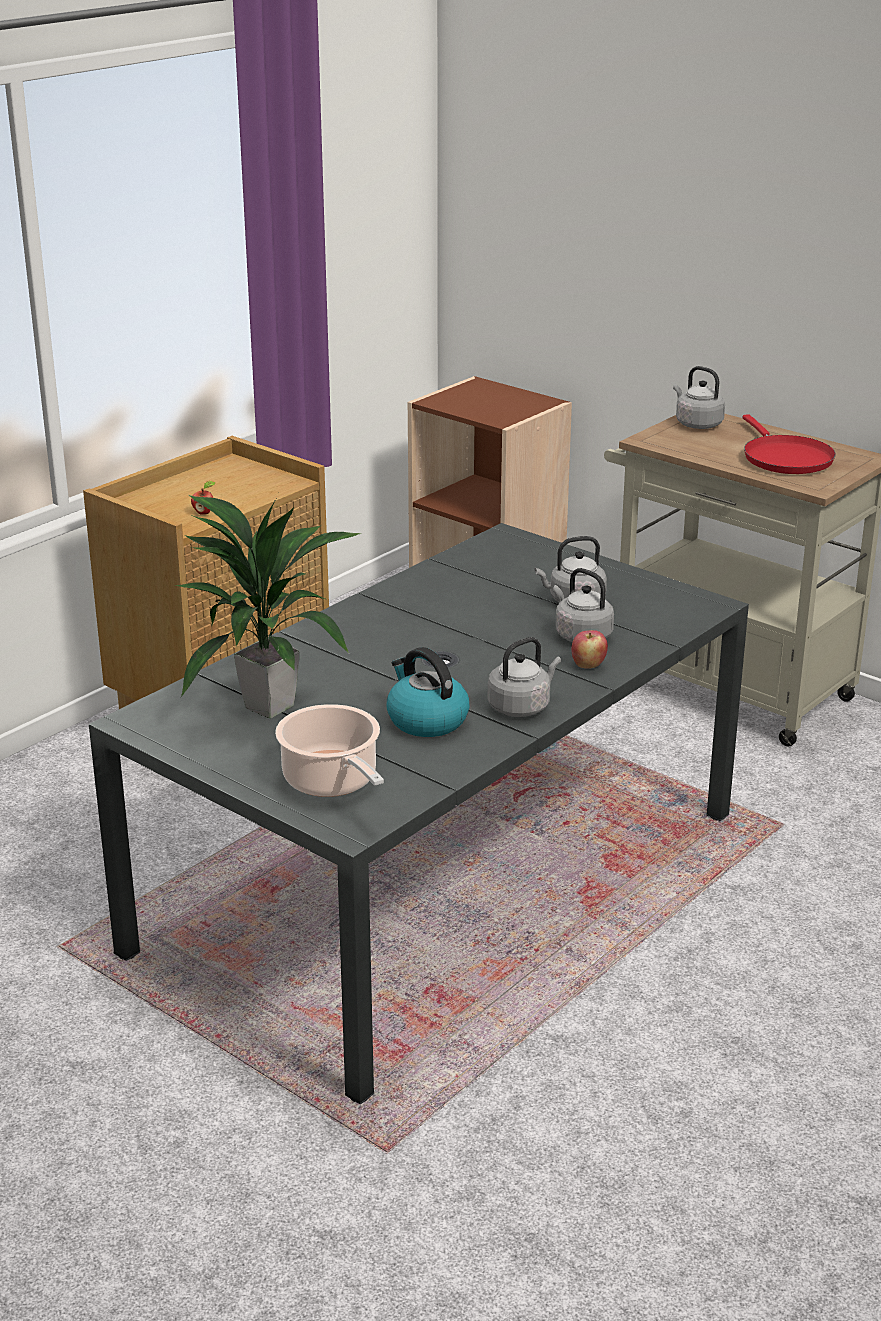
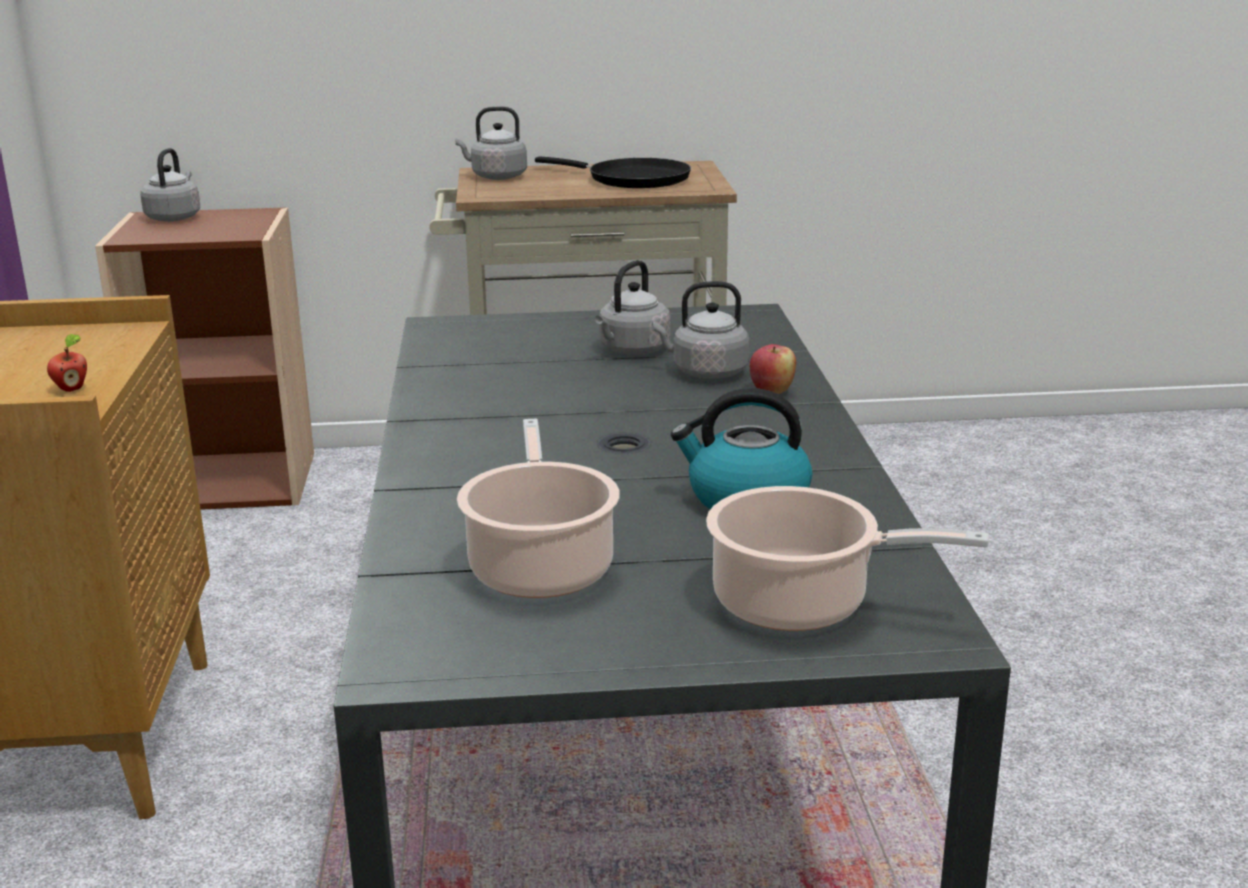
camera: 45 degrees left, 5 degrees down
(268, 705) = (541, 565): potted plant -> cooking pot
(521, 706) = (802, 447): grey kettle -> grey kettle (174, 217)
(784, 458) = (632, 179): red frying pan -> black frying pan

